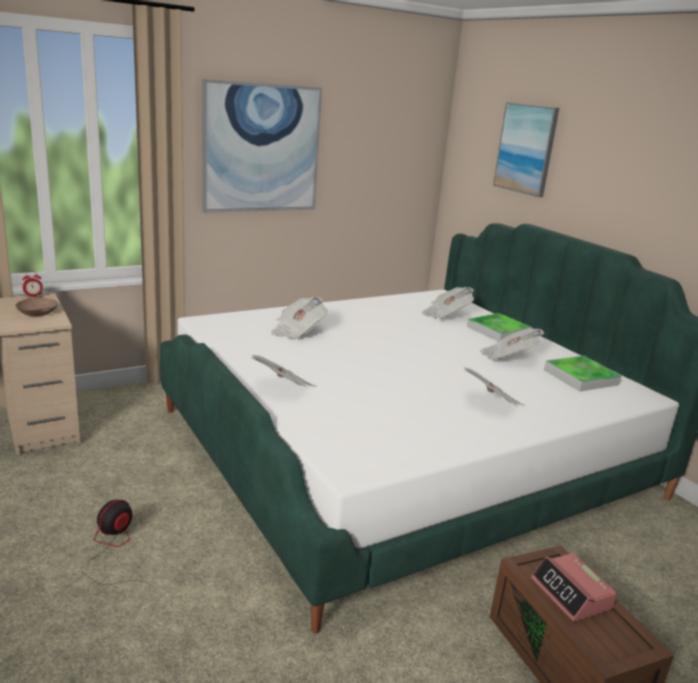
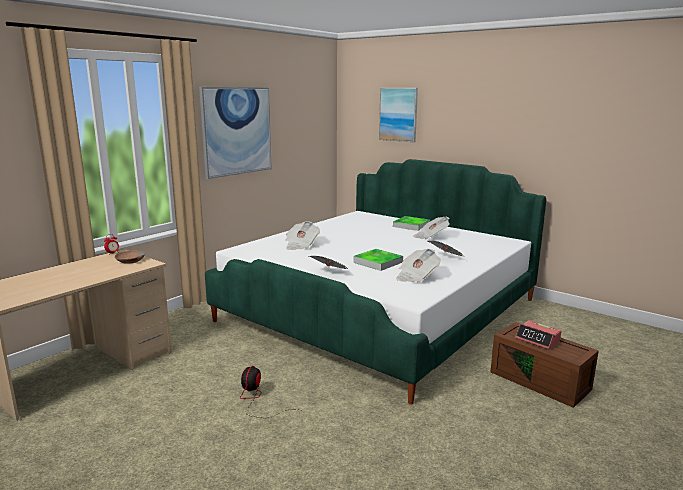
camera: 20 degrees left, 5 degrees down
(446, 315) = (374, 223): newspaper -> newspaper (416, 277)
(580, 377) = (475, 239): tray -> tray (378, 262)

